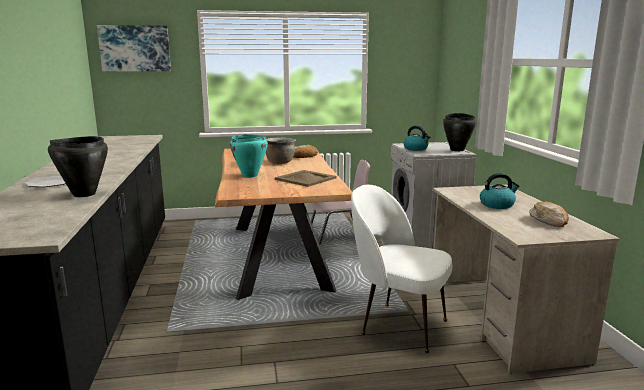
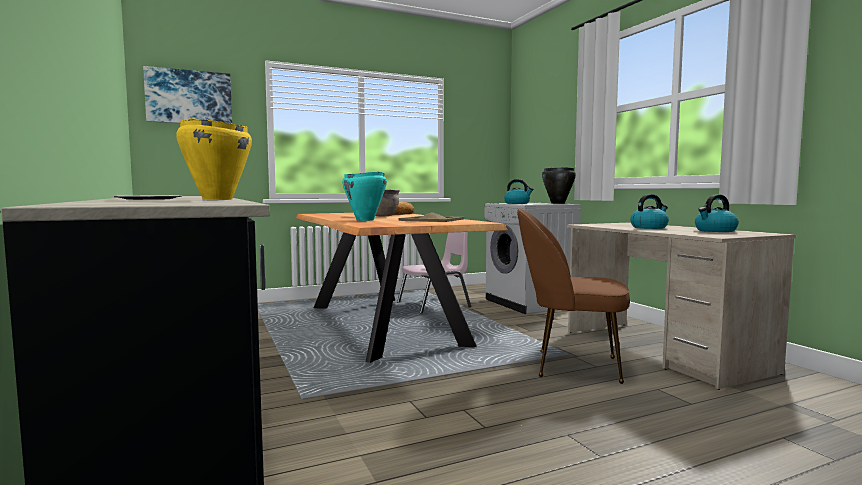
camera: 15 degrees left, 10 degrees down
(83, 194) = (216, 199): black cooking pot -> yellow cooking pot
(397, 325) = (569, 366): white chair -> brown chair
(549, 220) = (715, 231): bread -> kettle

